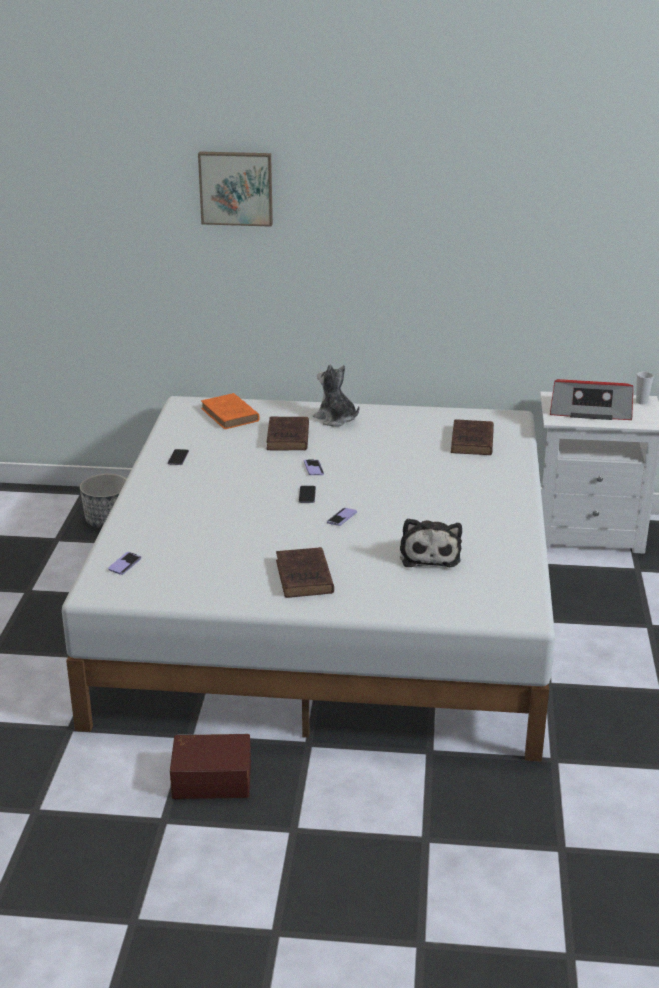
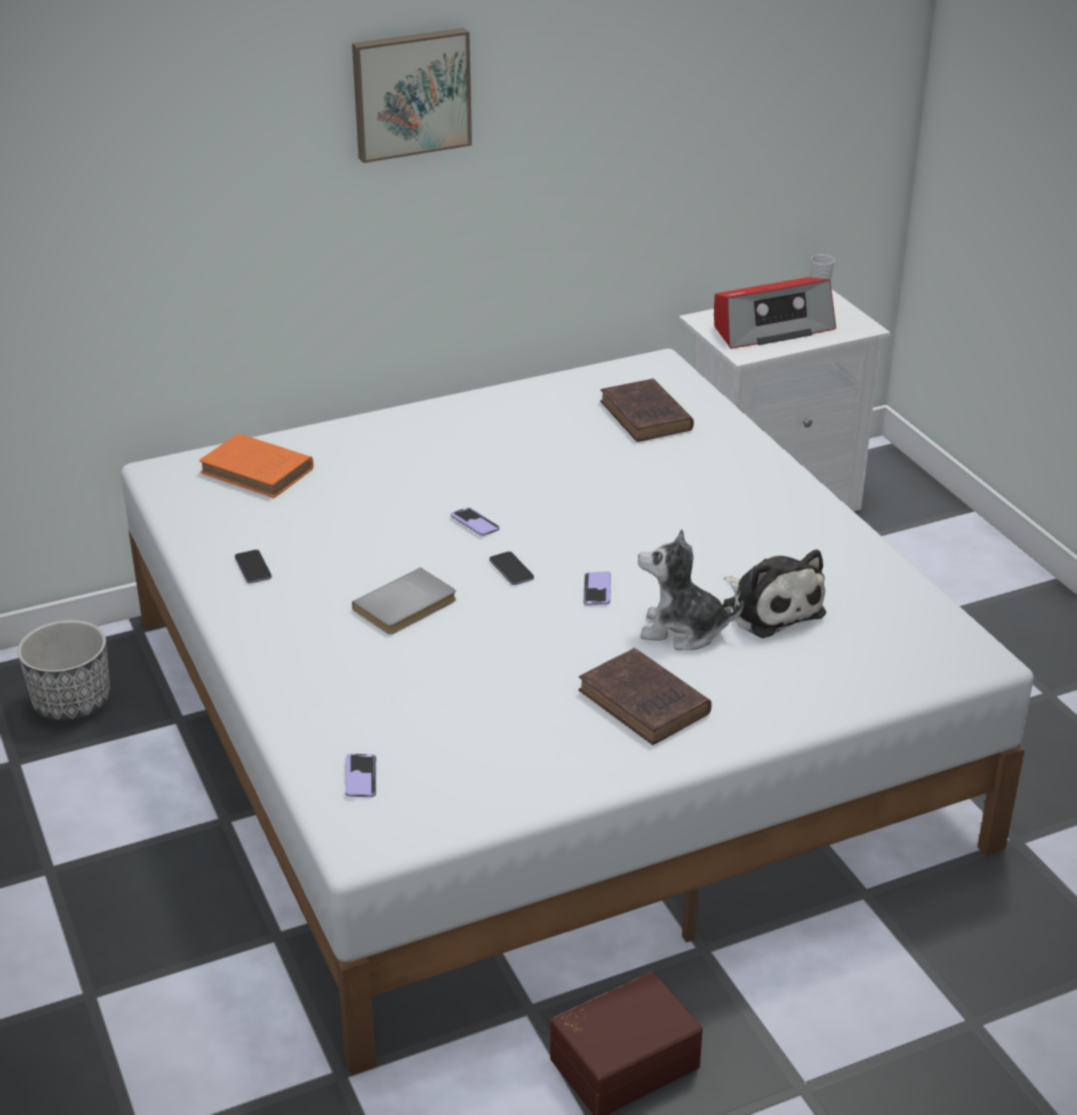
camera: 30 degrees left, 5 degrees up
(234, 496) = (407, 606): none -> grey book
(236, 188) = (203, 90): picture -> picture (410, 93)
(288, 438) = (386, 485): brown book -> none
(336, 419) = (423, 433): plush toy -> plush toy (683, 631)

